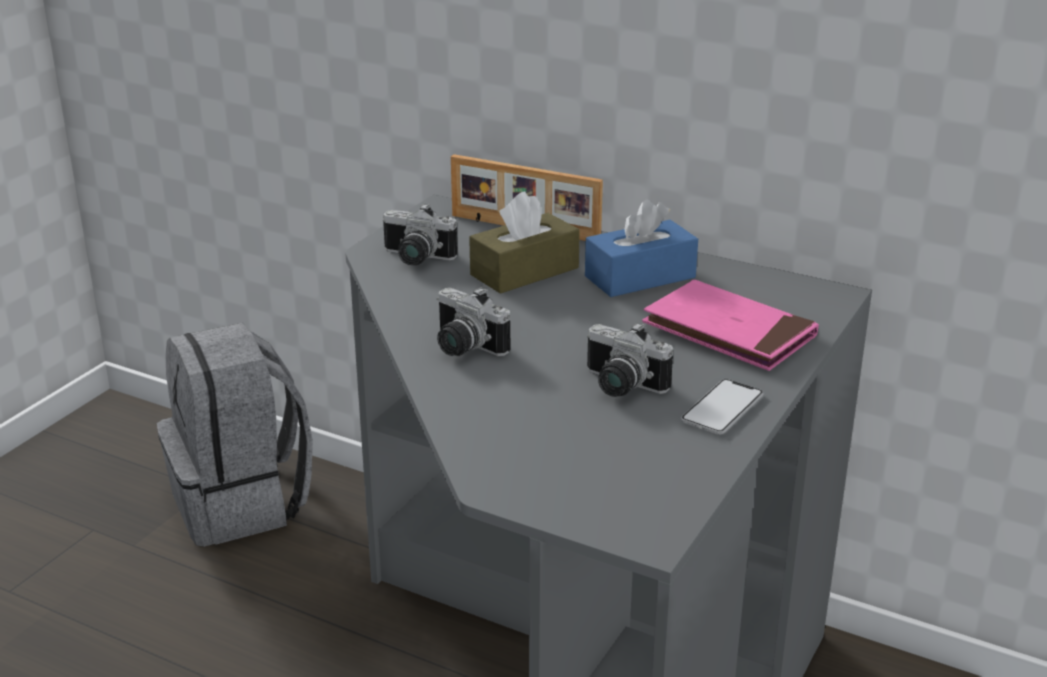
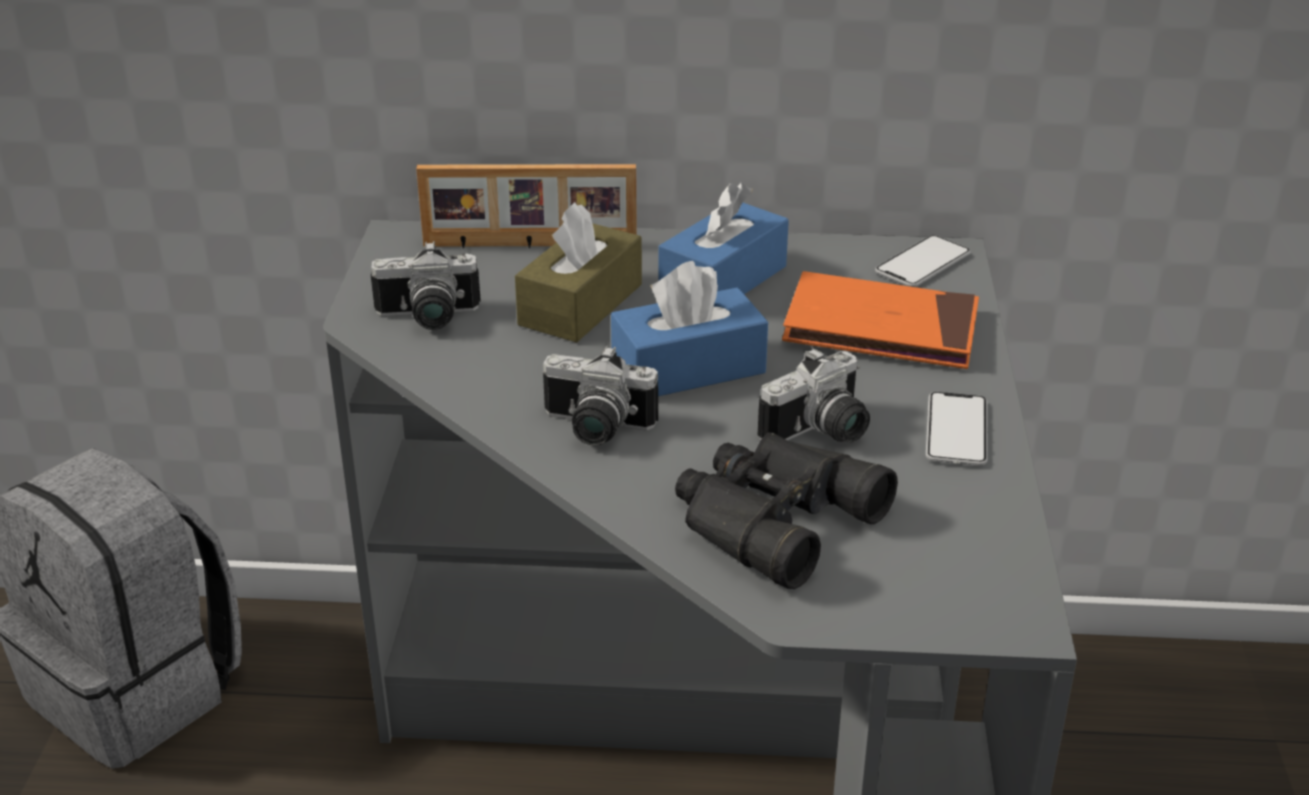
camera: 25 degrees left, 5 degrees up
(531, 428) = (769, 518): none -> black binoculars
(562, 325) = (688, 368): none -> blue tissue box
(619, 386) = (822, 433): camera -> camera turned 45 degrees counterclockwise
(729, 332) = (881, 329): pink book -> orange book
(804, 296) = (922, 263): none -> phone

